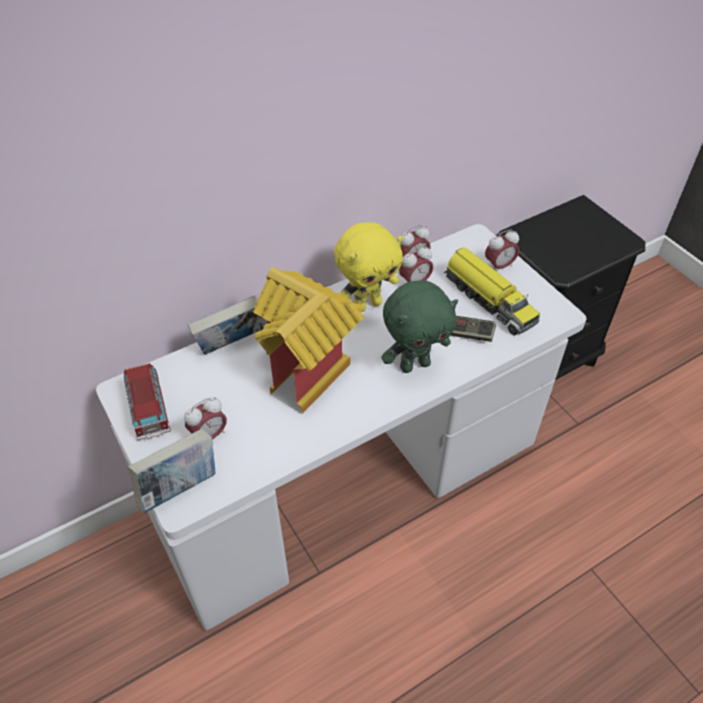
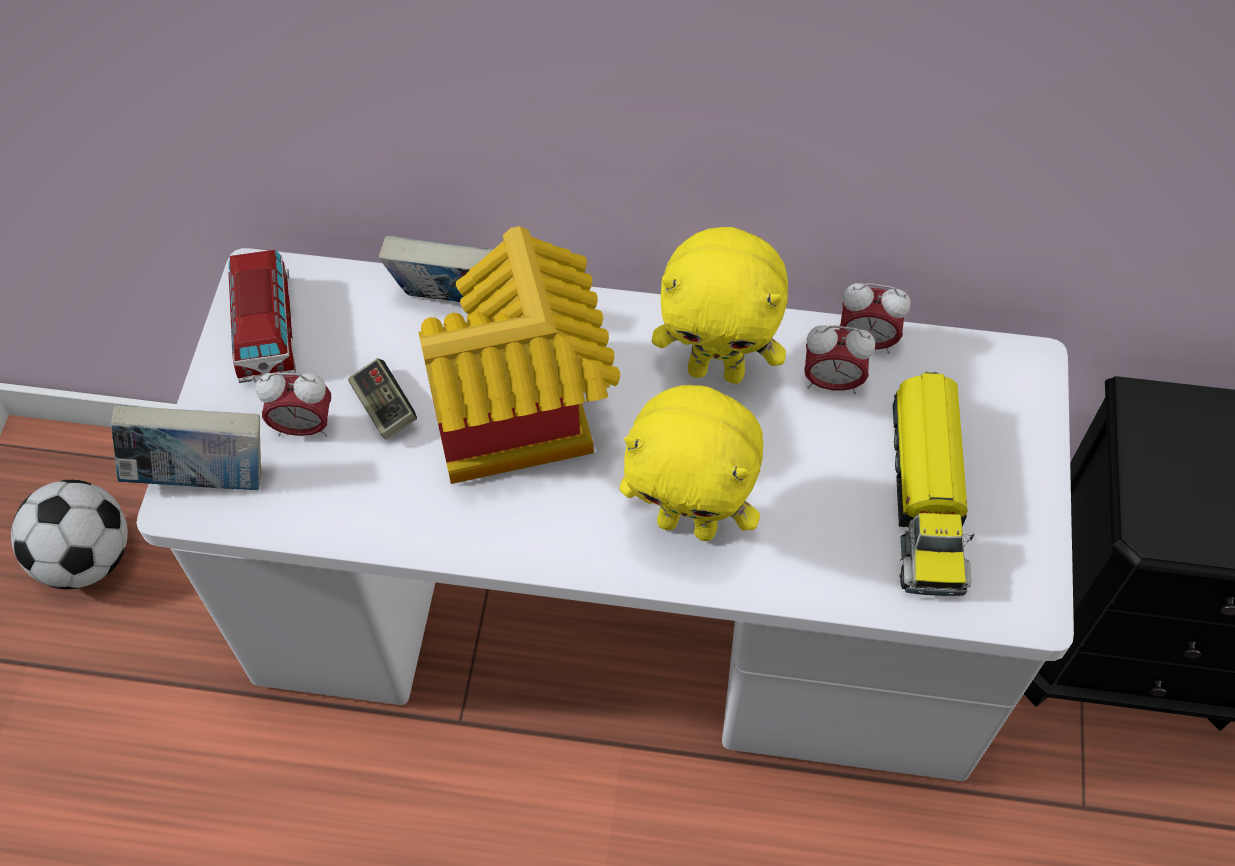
camera: 40 degrees right, 10 degrees up
(59, 640) = (87, 557): none -> football
(149, 409) = (266, 331): toy car -> toy car turned 150 degrees clockwise
(414, 364) = (689, 523): green plush toy -> yellow plush toy
(470, 334) = (830, 534): game controller -> game controller (384, 407)
(499, 266) = (1011, 446): alarm clock -> none

